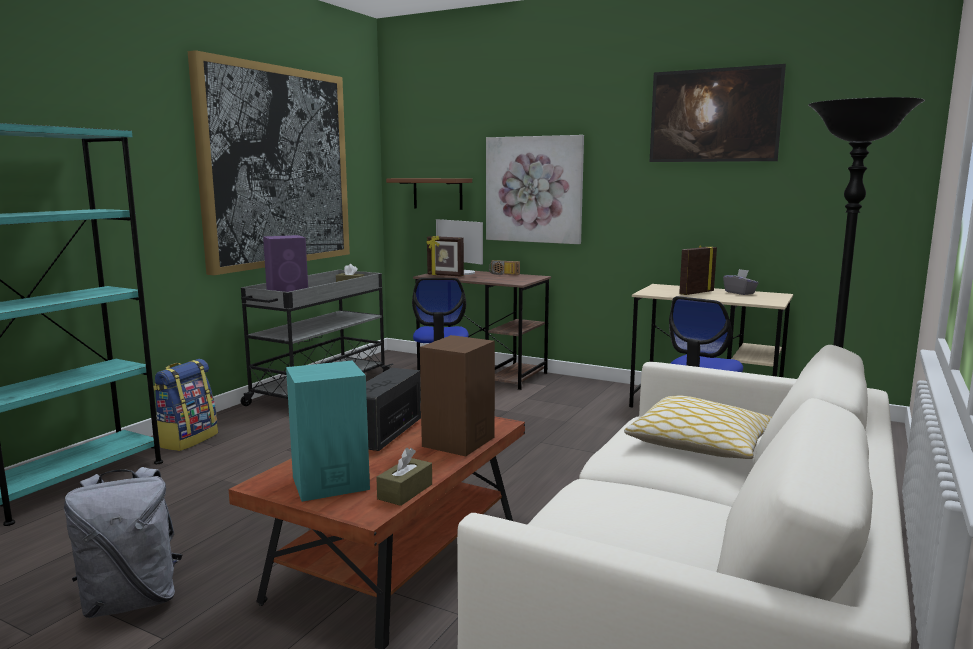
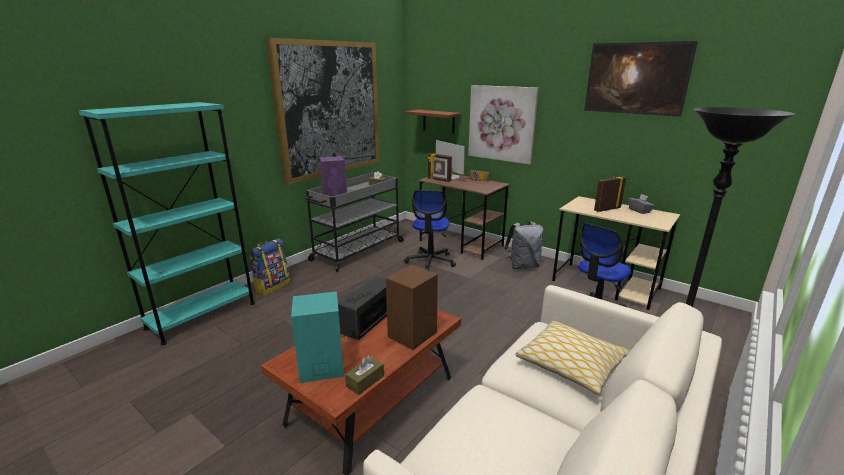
camera: 10 degrees right, 10 degrees up
(132, 601) = (215, 413): grey backpack -> grey backpack (522, 266)

